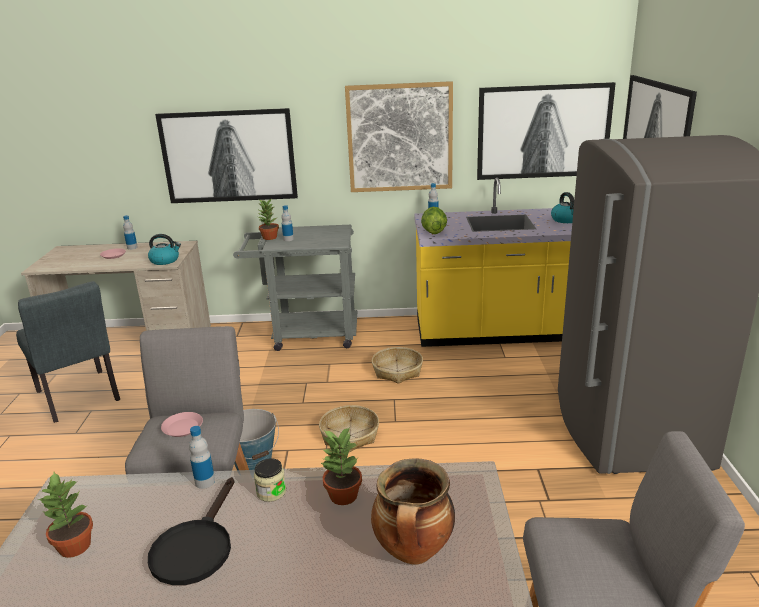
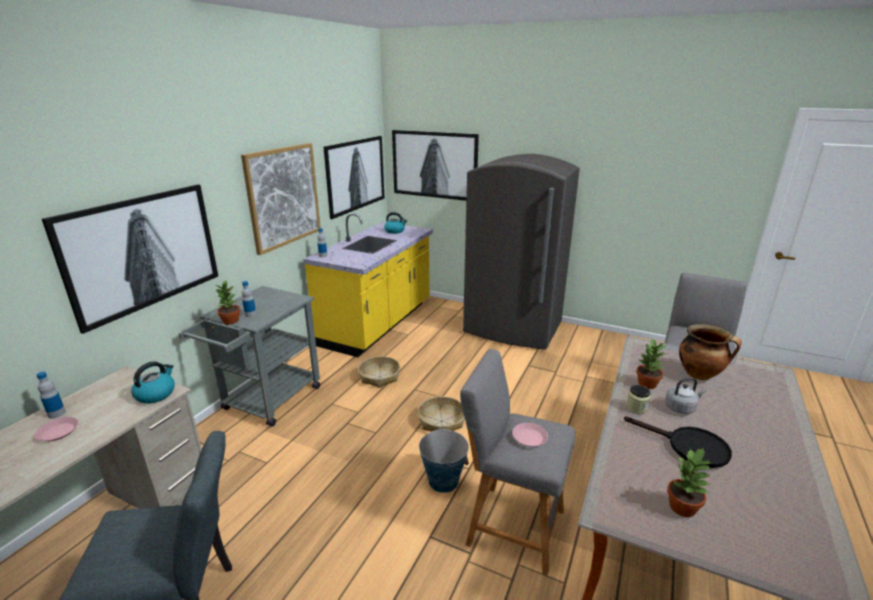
camera: 65 degrees left, 0 degrees up
(205, 482) = (616, 433): bottle -> none
(293, 534) = (681, 407): none -> grey kettle
(433, 232) = (355, 262): lettuce -> none

